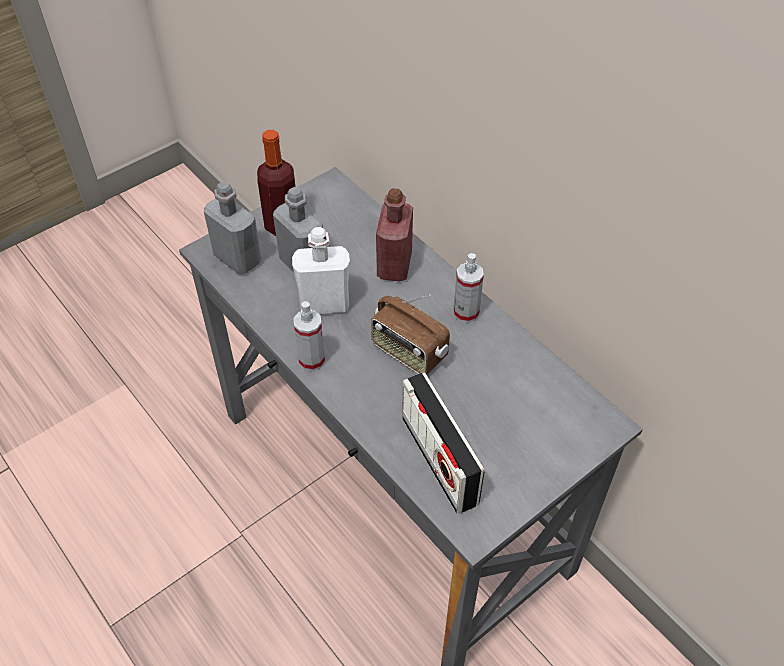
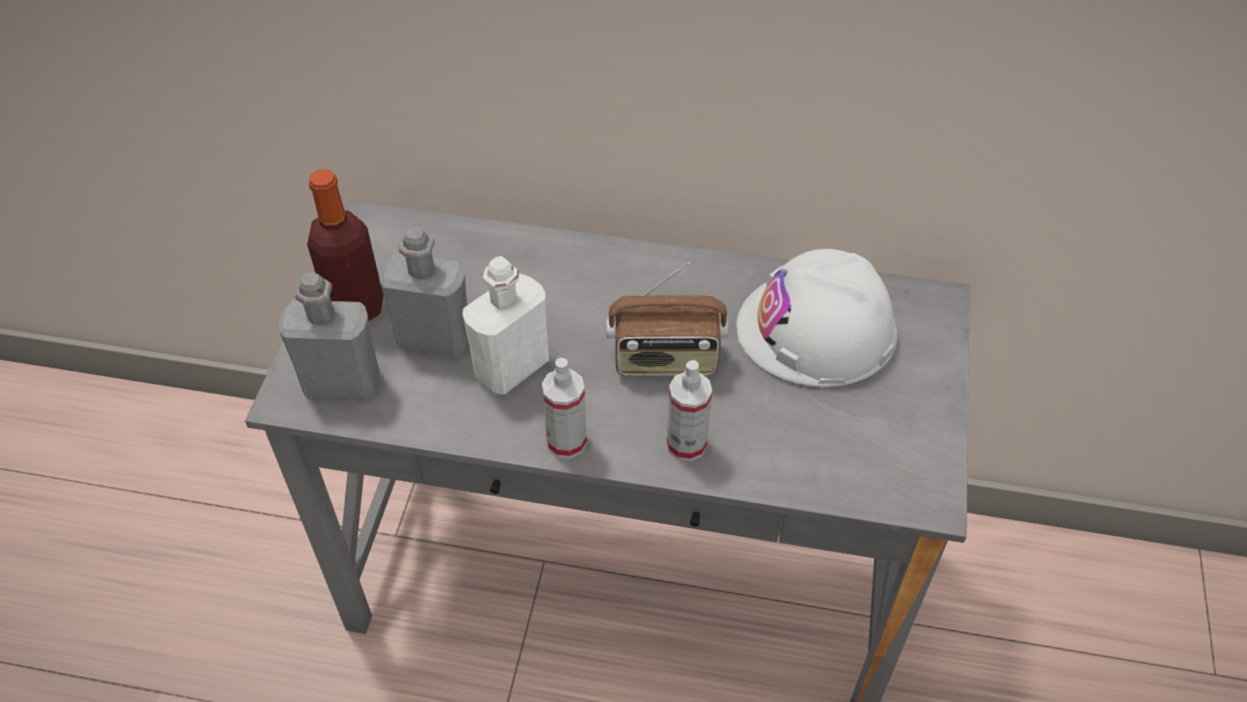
camera: 40 degrees left, 0 degrees up
(394, 265) = (546, 273): red bottle -> none
(439, 460) = (821, 453): radio -> none
(466, 312) = (681, 277): spray bottle -> spray bottle (686, 444)
(513, 392) = (817, 330): none -> white hard hat

